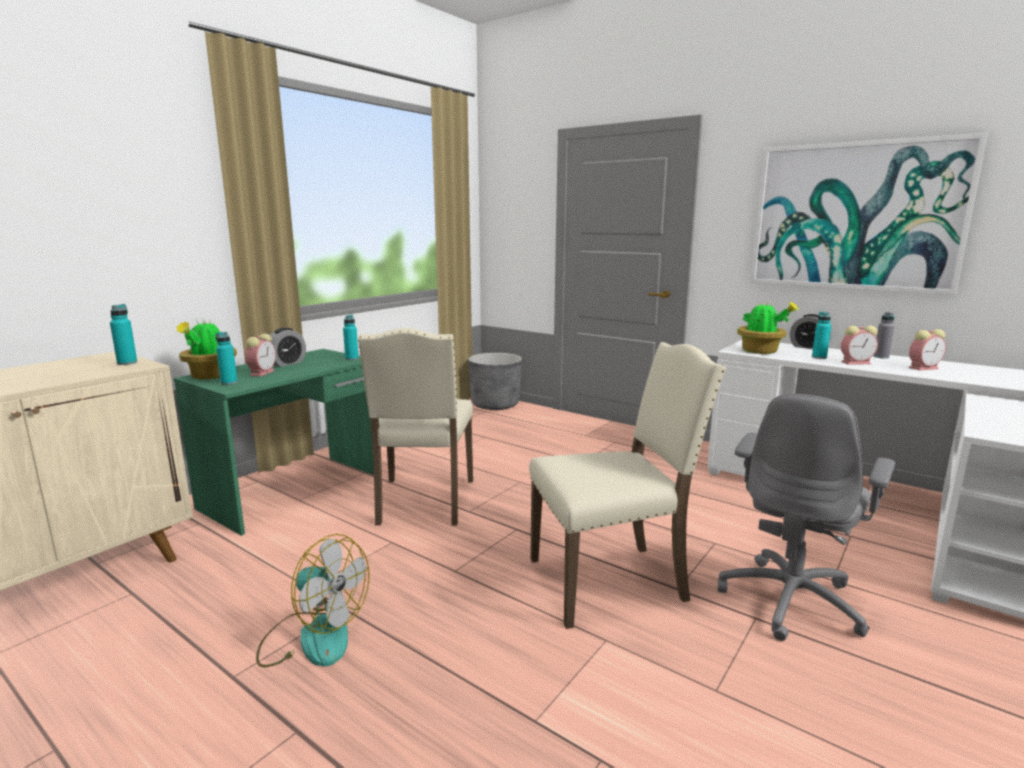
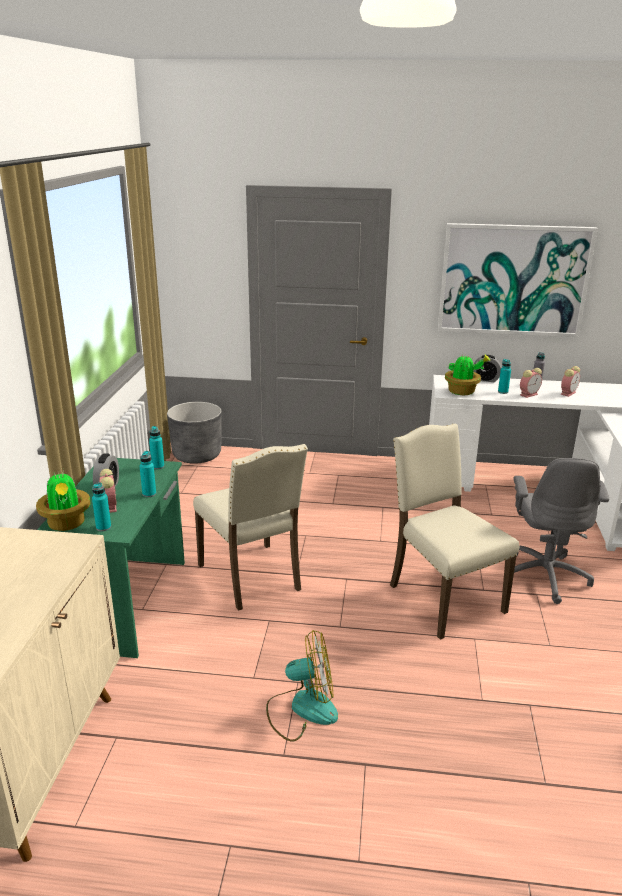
camera: 30 degrees left, 10 degrees up
(127, 363) = (56, 542): turquoise bottle -> turquoise bottle (149, 494)
(611, 581) = (442, 598): beige chair -> beige chair turned 75 degrees counterclockwise

